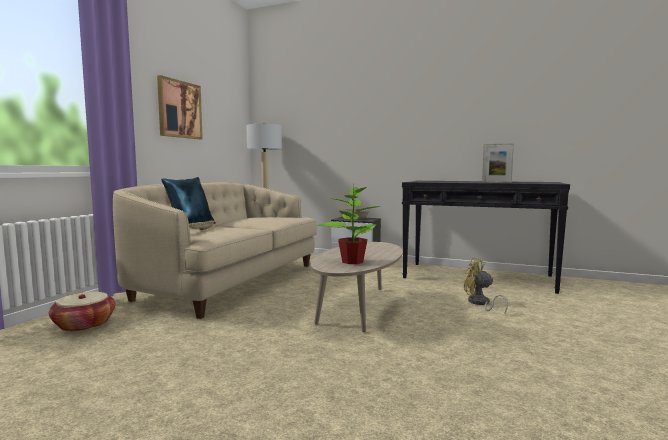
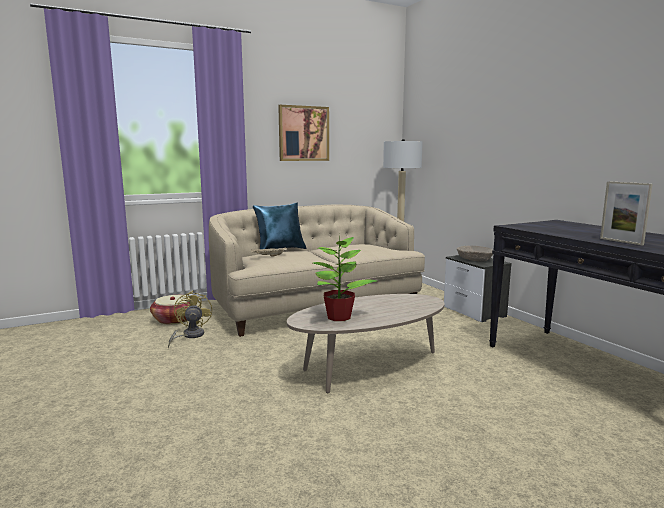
camera: 40 degrees right, 5 degrees up
(480, 303) = (518, 408): yellow fan -> yellow fan (189, 336)

